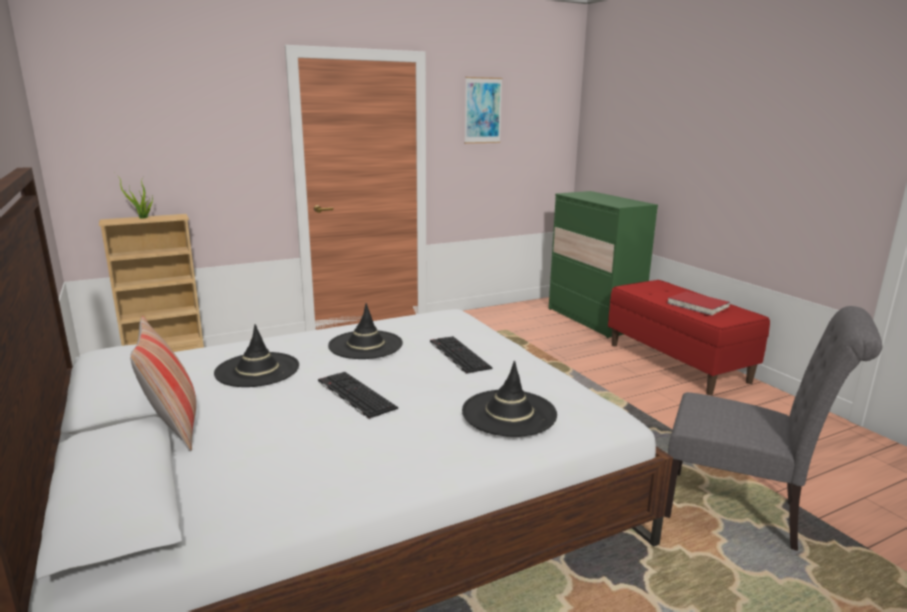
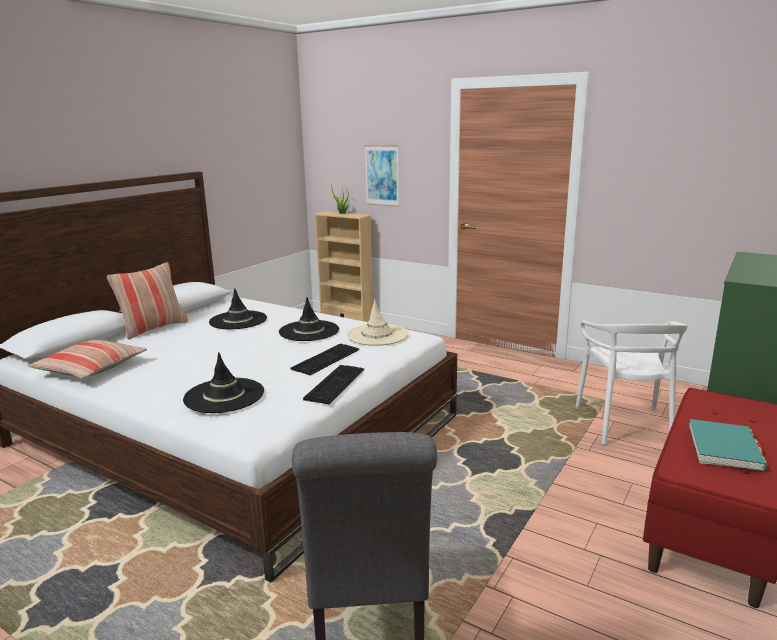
camera: 60 degrees right, 0 degrees up
(278, 494) = (91, 368): none -> pillow
(354, 394) = (222, 350): keyboard -> keyboard (334, 383)
(426, 324) = (377, 335): none -> beige hat
(482, 110) = (661, 136): picture -> picture (382, 175)
(546, 338) = (625, 424): none -> white chair
(698, 305) = (724, 448): red book -> turquoise book

